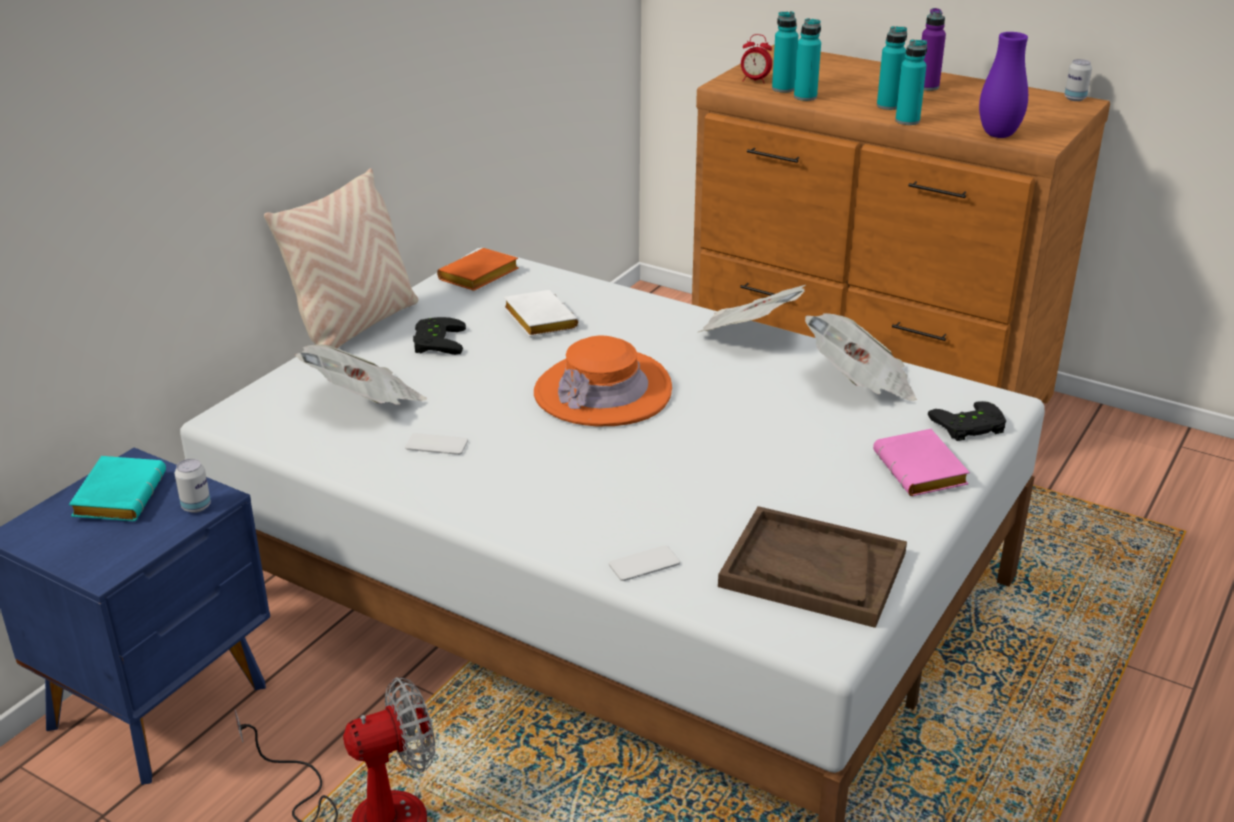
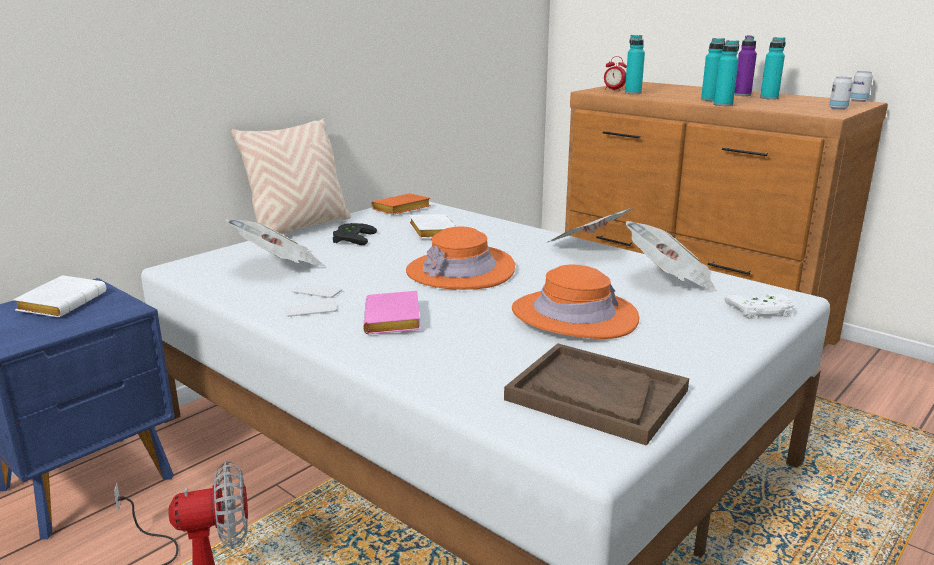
camera: 10 degrees right, 10 degrees down
(118, 495) = (62, 302): turquoise book -> white book
(196, 506) = (112, 313): can -> can (838, 108)
(644, 564) = (444, 378): phone -> phone (311, 310)
(761, 456) = (574, 316): none -> orange hat
(805, 97) = (648, 96): turquoise bottle -> turquoise bottle (769, 98)
(923, 471) = (714, 336): pink book -> pink book (395, 320)
(969, 427) = (760, 311): black game controller -> white game controller
(998, 135) = (795, 111): purple vase -> none

